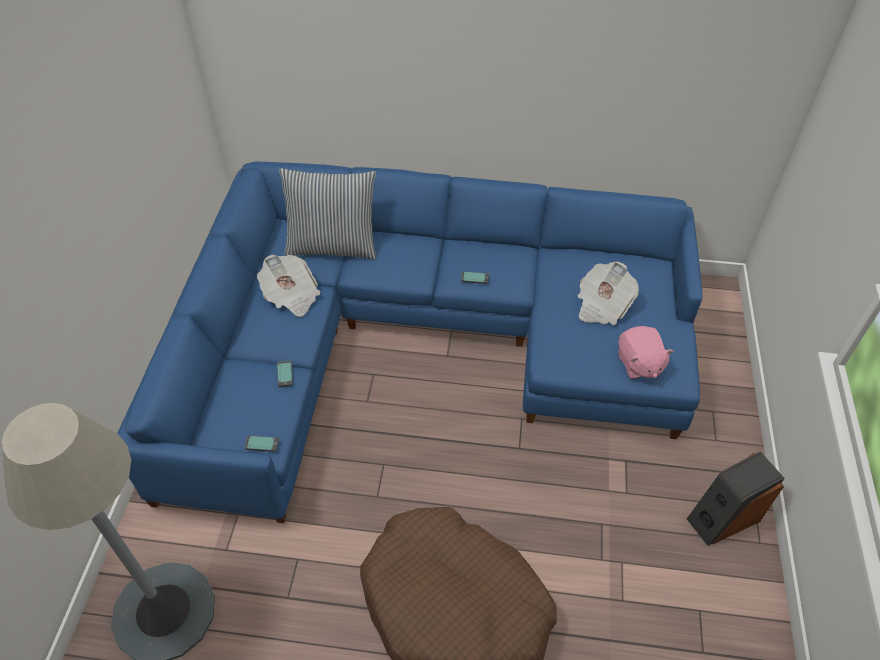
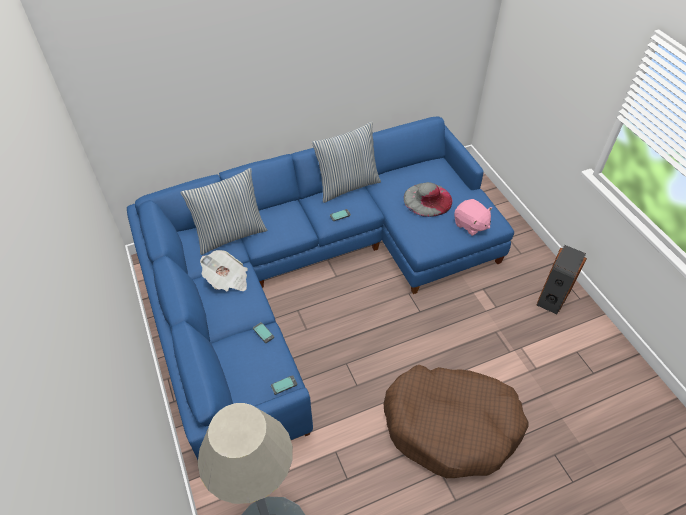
camera: 30 degrees left, 0 degrees up
(512, 245) = (347, 185): none -> pillow
(602, 305) = (427, 199): newspaper -> grey hat

